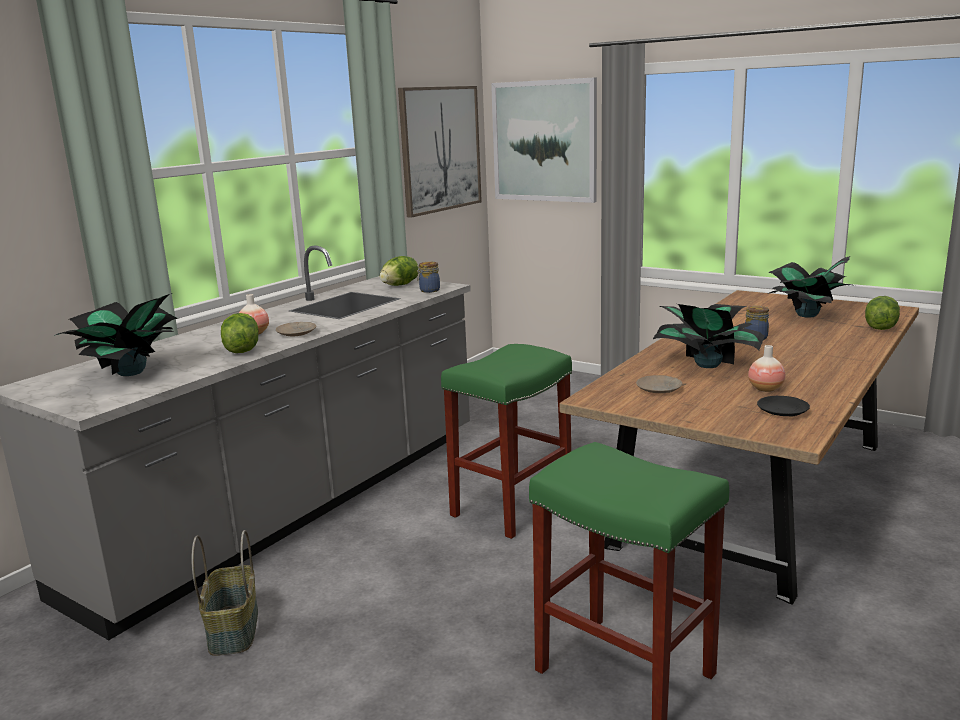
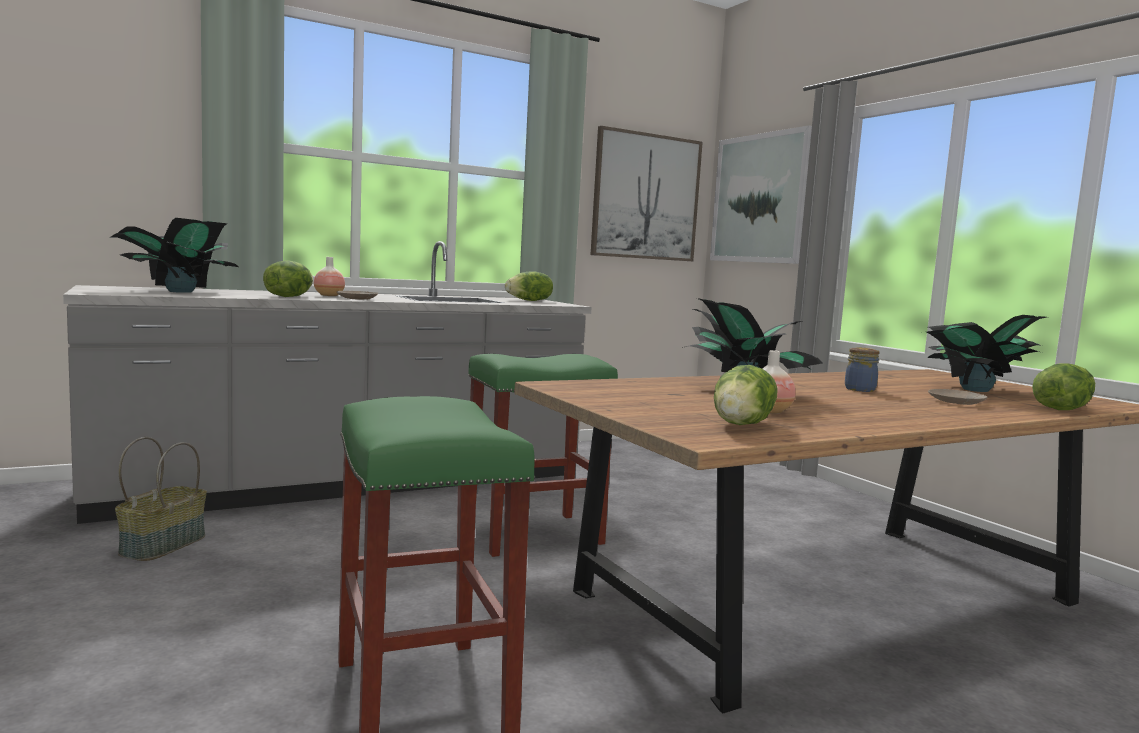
camera: 25 degrees right, 10 degrees down
(429, 290) = (543, 303): jar -> none
(659, 389) = (641, 392): beige plate -> beige plate (957, 402)
(783, 411) = (743, 424): black plate -> lettuce

